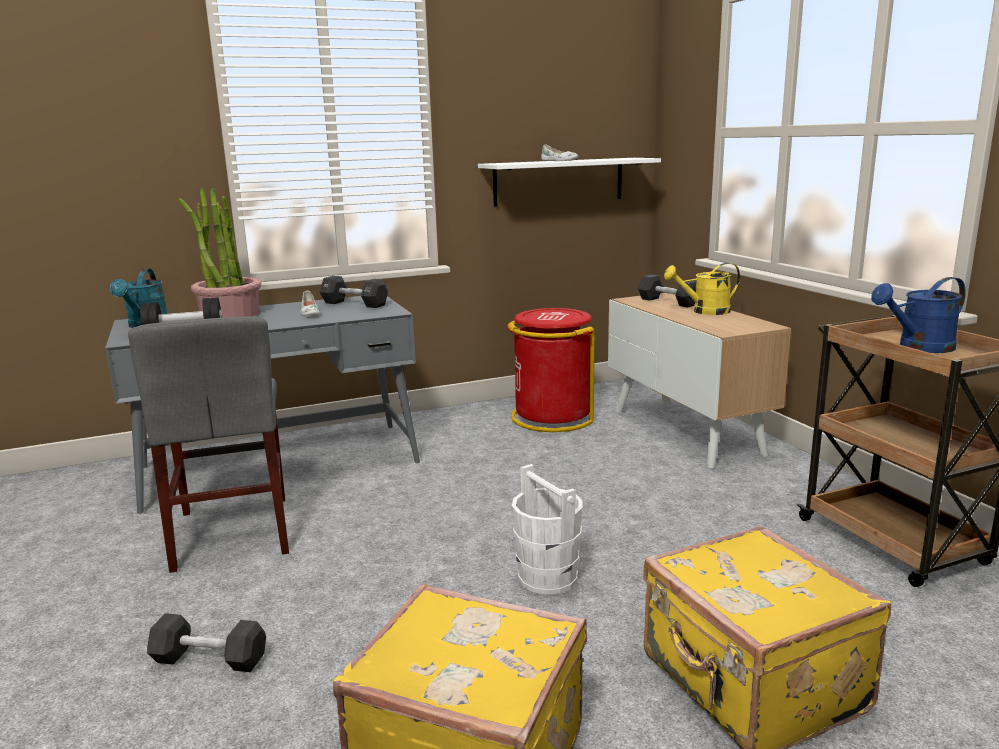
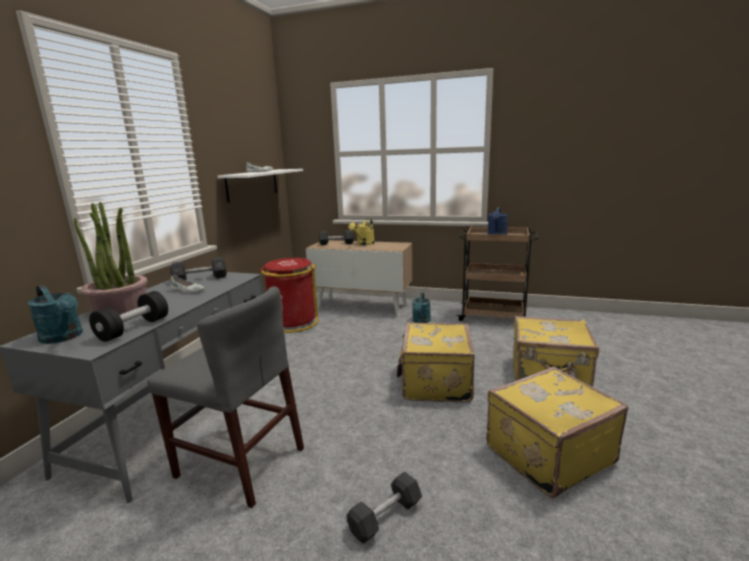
camera: 50 degrees left, 0 degrees up
(548, 578) = (435, 383): white bucket -> yellow suitcase
(729, 489) = (421, 321): none -> turquoise watering can

